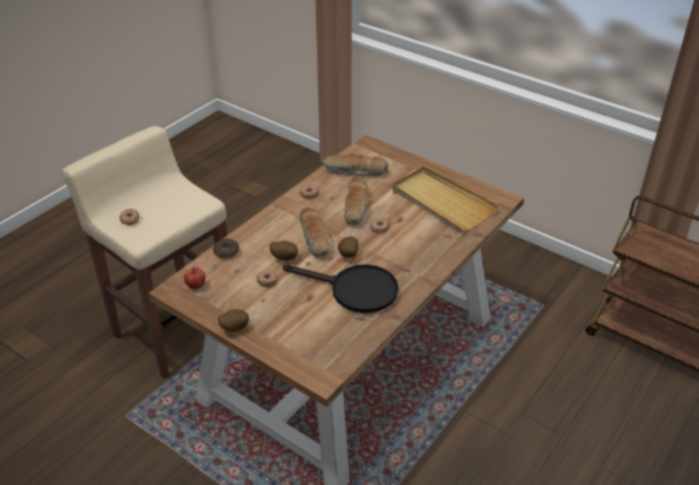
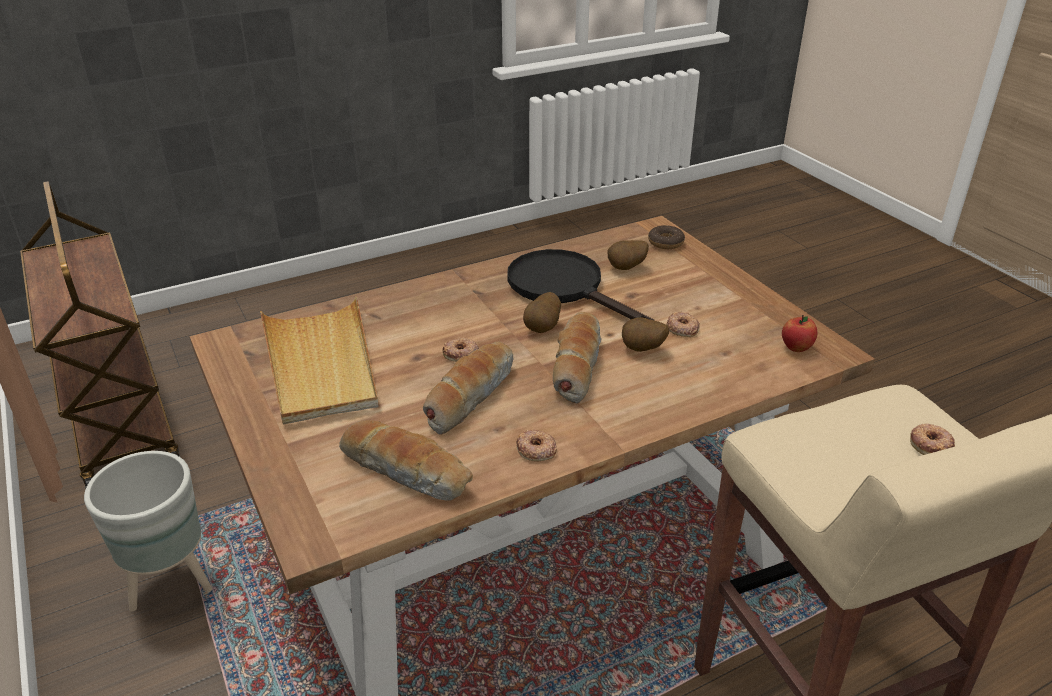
camera: 155 degrees left, 5 degrees down
(226, 252) = (736, 384): donut -> donut (665, 242)
(234, 328) = (747, 288): potato -> potato (627, 269)
(509, 280) = (170, 584): none -> grey planter

